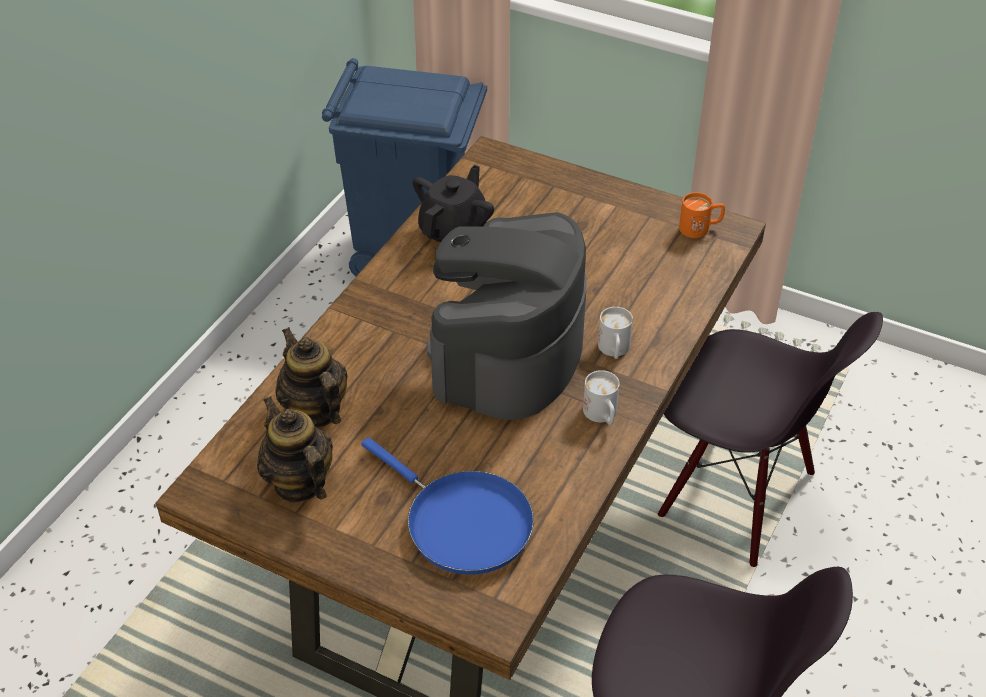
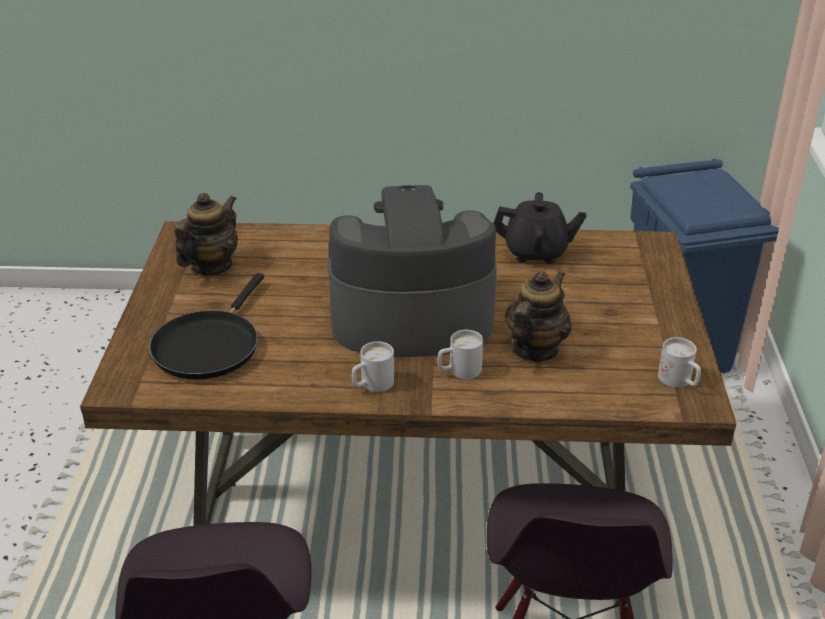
camera: 65 degrees right, 10 degrees down
(315, 411) = (285, 252): teapot -> teapot (534, 349)
(462, 522) = (209, 345): blue frying pan -> black frying pan
(700, 228) = (679, 381): orange mug -> white mug

